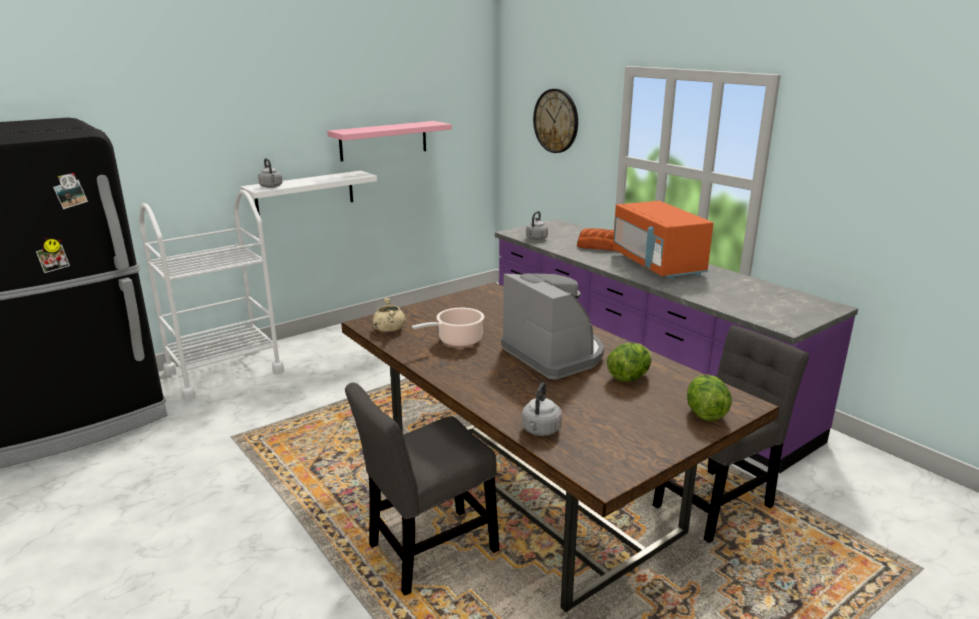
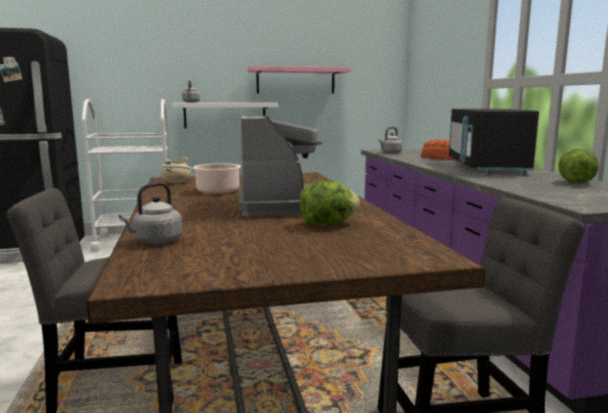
camera: 25 degrees right, 10 degrees down
(556, 121) = (441, 62): wall clock -> none
(657, 265) = (486, 168): orange microwave -> black microwave
(705, 413) = (366, 257): lettuce -> lettuce (575, 182)

